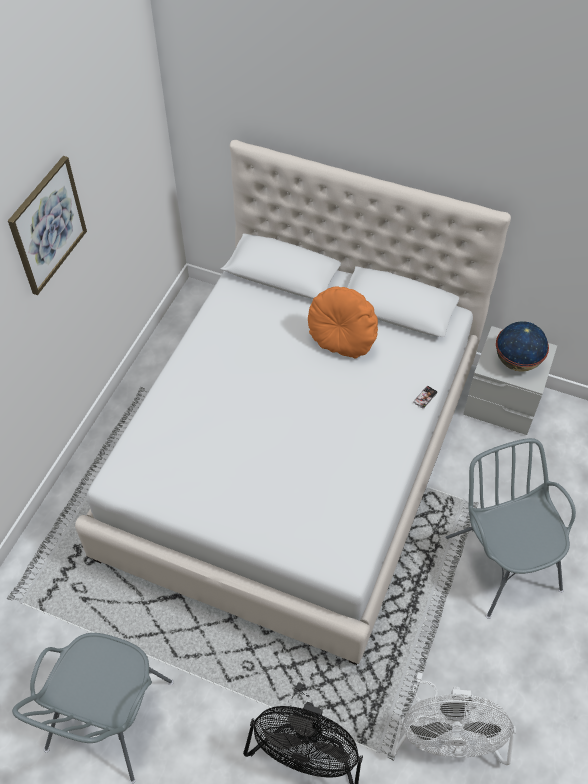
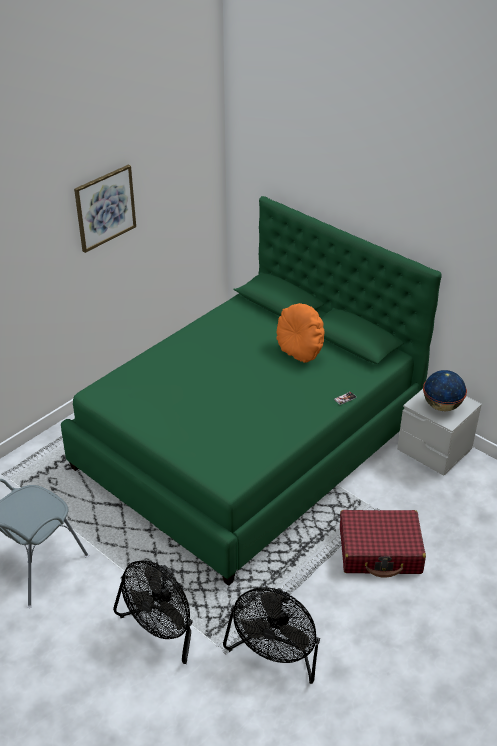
camera: 20 degrees right, 15 degrees down
(294, 458) = (249, 444): white bed -> green bed
(443, 733) = (273, 650): white fan -> black fan
(501, 558) = (380, 551): grey chair -> red suitcase

